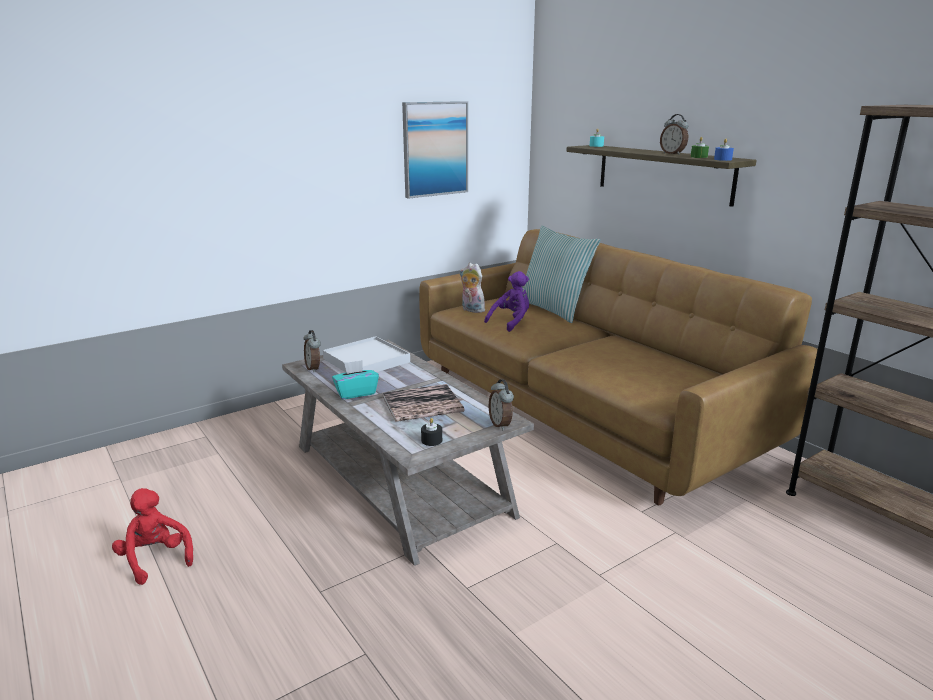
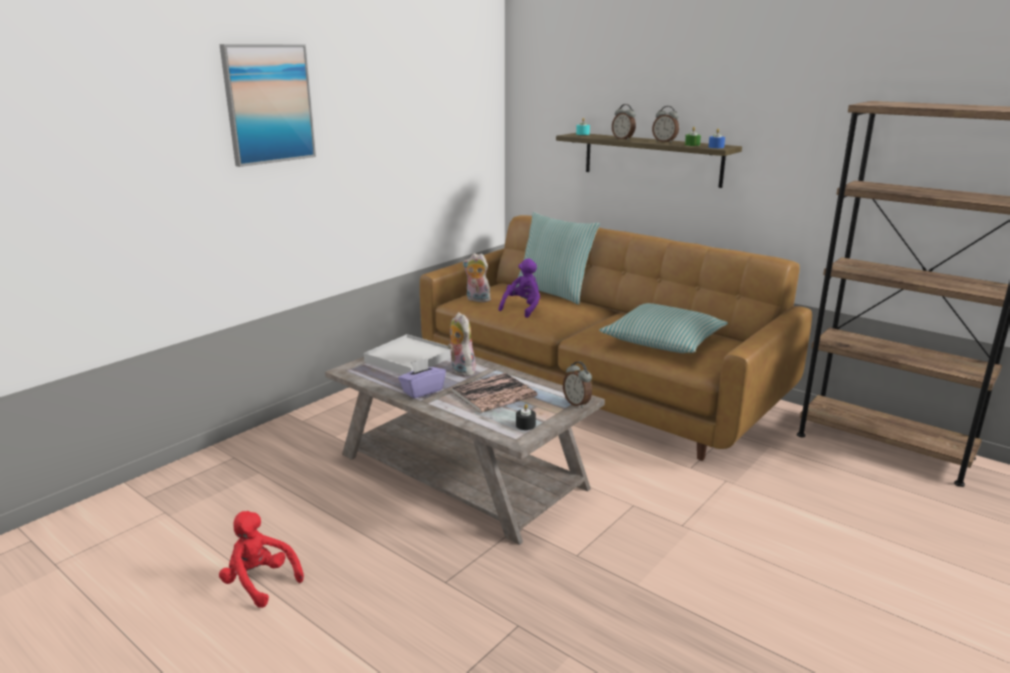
camera: 15 degrees left, 0 degrees up
(314, 368) = (362, 372): alarm clock -> alarm clock (623, 139)
(356, 393) = (422, 391): turquoise tissue box -> purple tissue box
(407, 377) = (460, 370): none -> plush toy
(435, 149) = (425, 141): picture -> picture (268, 104)
(637, 369) = (663, 341): none -> pillow

